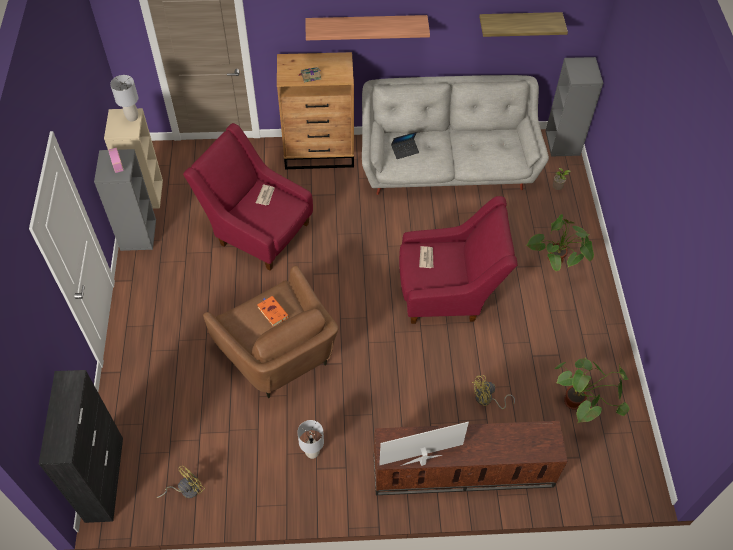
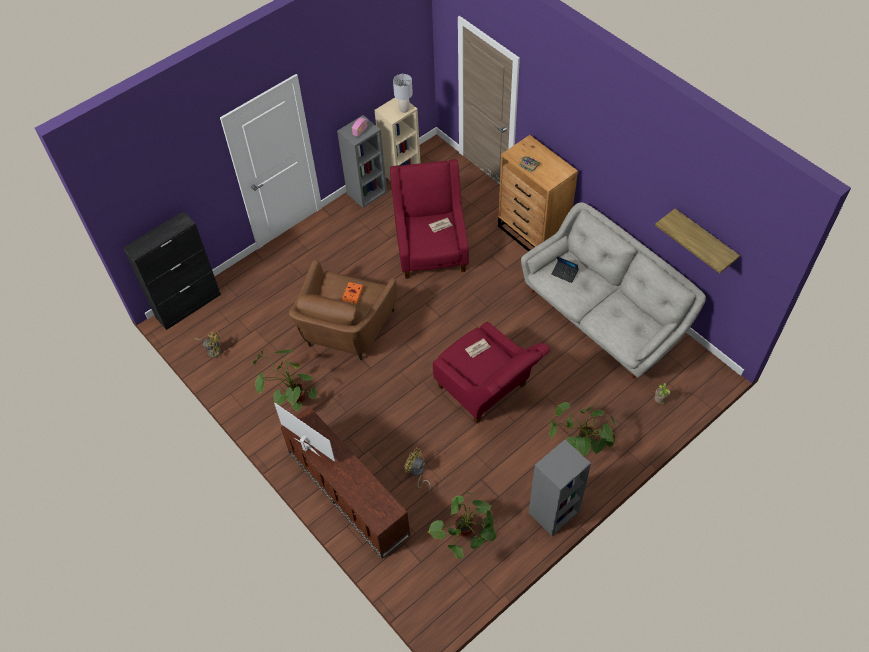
camera: 55 degrees right, 0 degrees up
(312, 453) = (290, 397): grey table lamp -> potted plant
(366, 26) = (593, 157): shelf -> none
(563, 143) = (713, 376): grey bookcase -> grey bookcase (554, 512)

